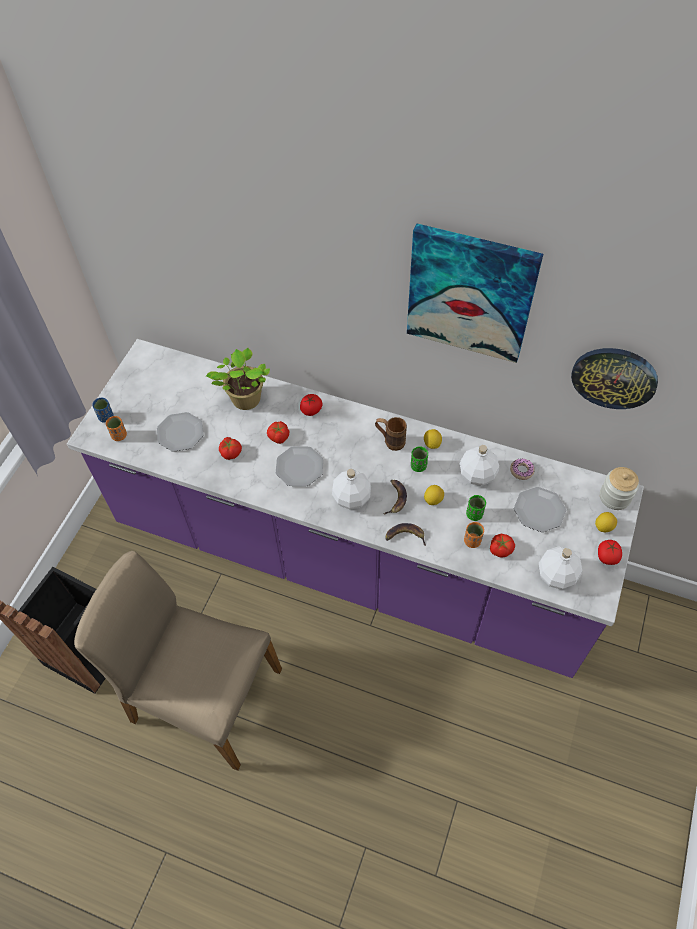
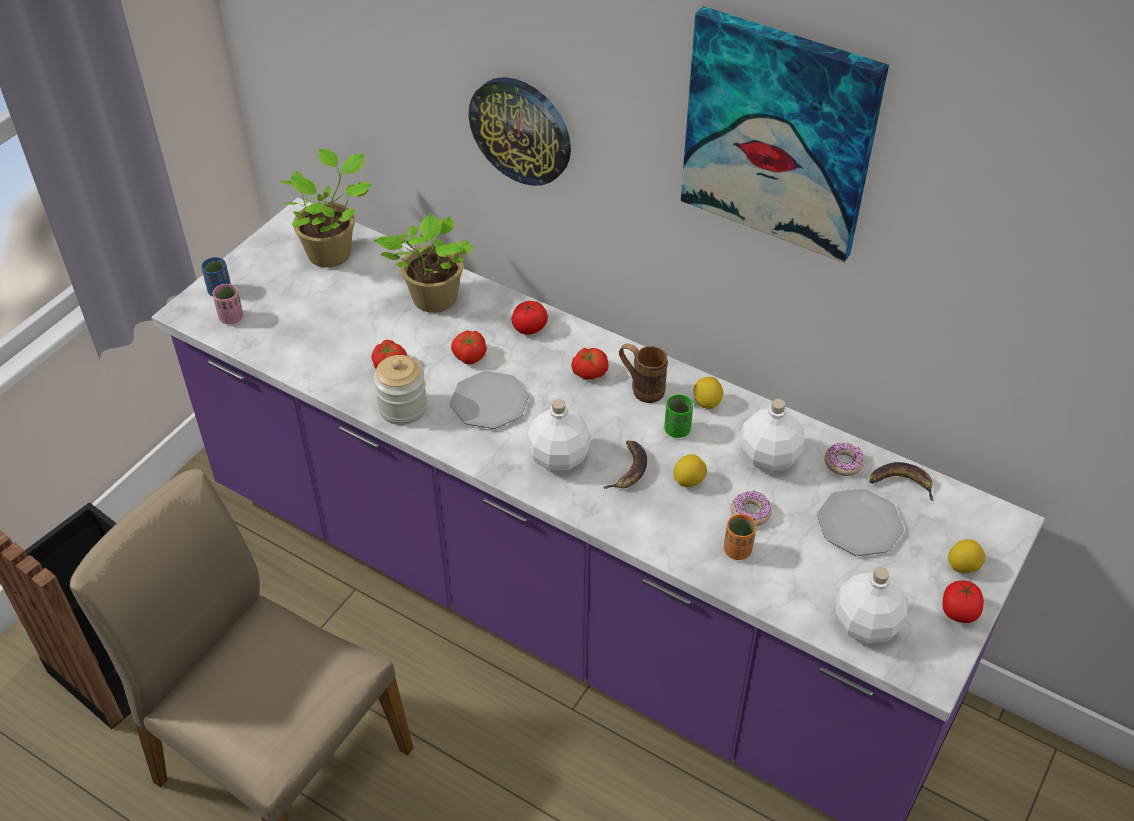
camera: 10 degrees right, 10 degrees down
(119, 435) = (231, 318): orange cup -> pink cup
(171, 376) = (332, 252): none -> potted plant
(181, 433) = (323, 328): plate -> none
(405, 536) = (629, 524): banana -> banana (901, 483)
(474, 514) = (750, 512): green cup -> donut
(500, 549) = (781, 569): tomato -> tomato (589, 371)
(614, 377) = (998, 301): wall clock -> wall clock (521, 130)
(615, 497) = (991, 525): jar -> jar (403, 408)

